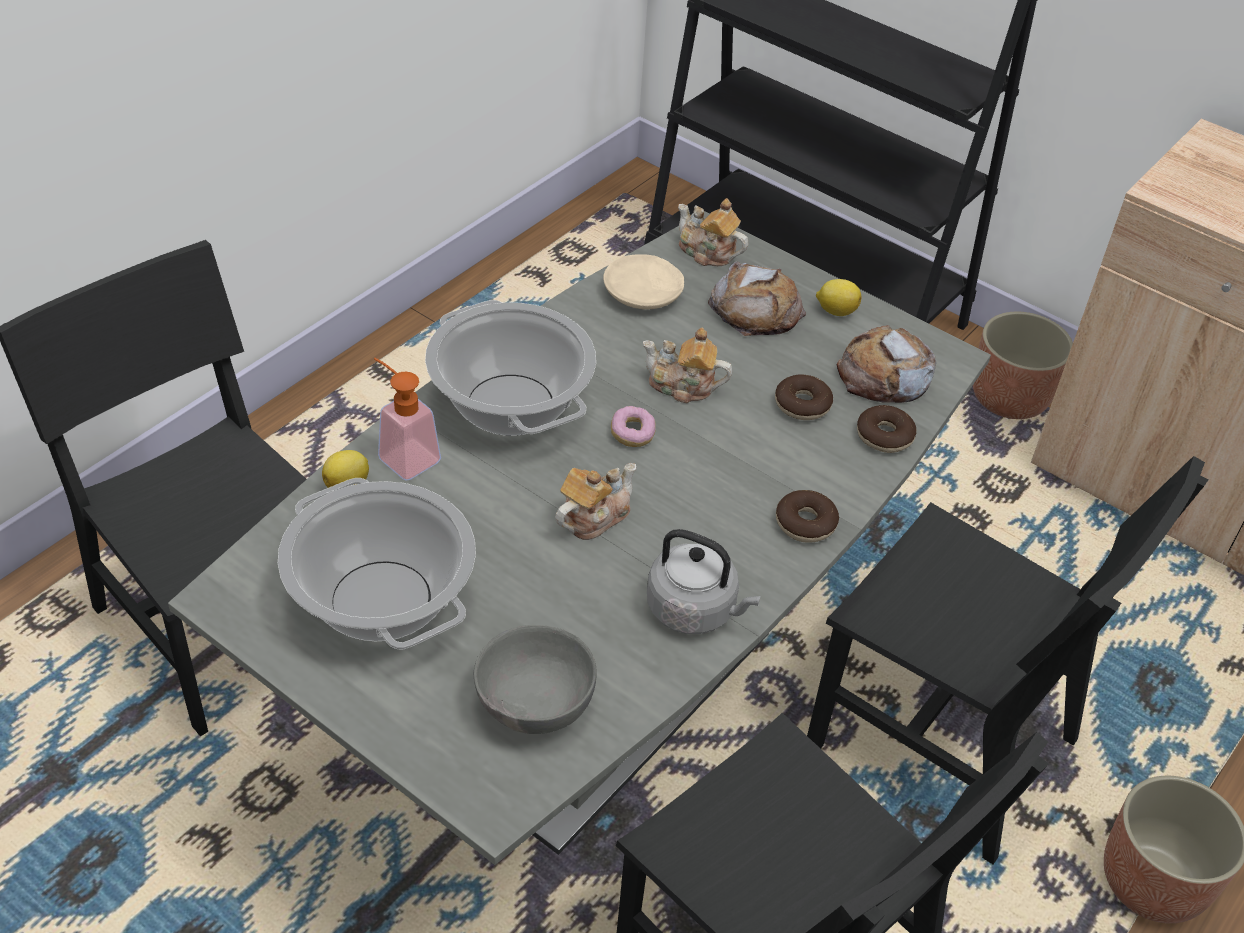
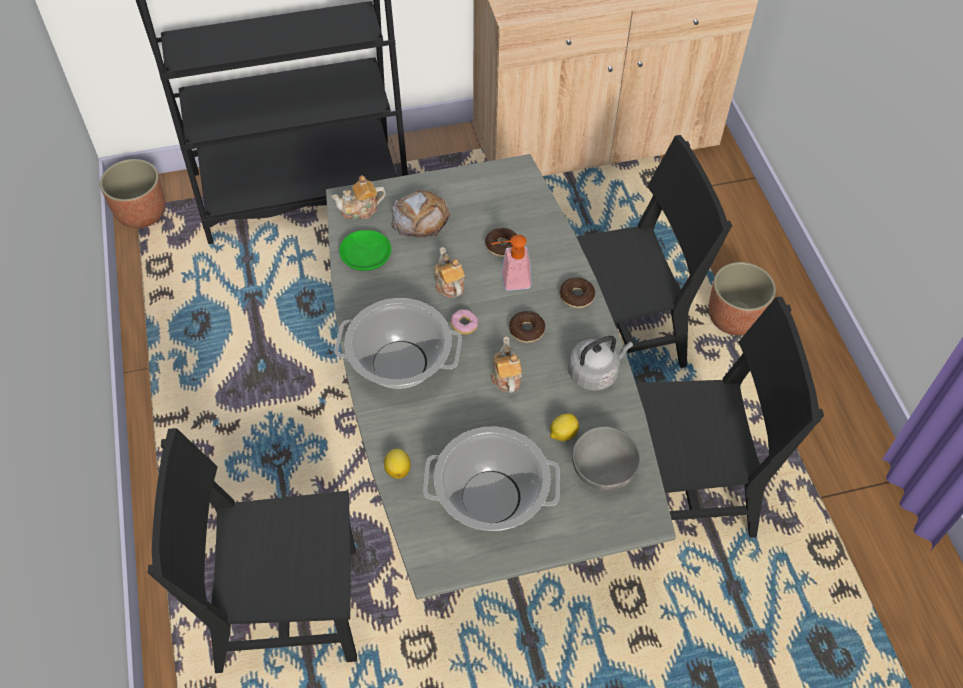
camera: 50 degrees left, 10 degrees up
(403, 455) = (396, 432): soap dispenser -> soap dispenser (510, 281)
(643, 293) = (366, 256): beige plate -> green plate
(682, 386) = (449, 284): teapot -> teapot turned 105 degrees clockwise
(835, 311) = (450, 189): lemon -> lemon (562, 434)
(884, 375) = (509, 201): bread -> none
(884, 436) = (548, 230): donut -> donut (526, 330)
(1009, 398) = (447, 160): planter -> planter (141, 213)

